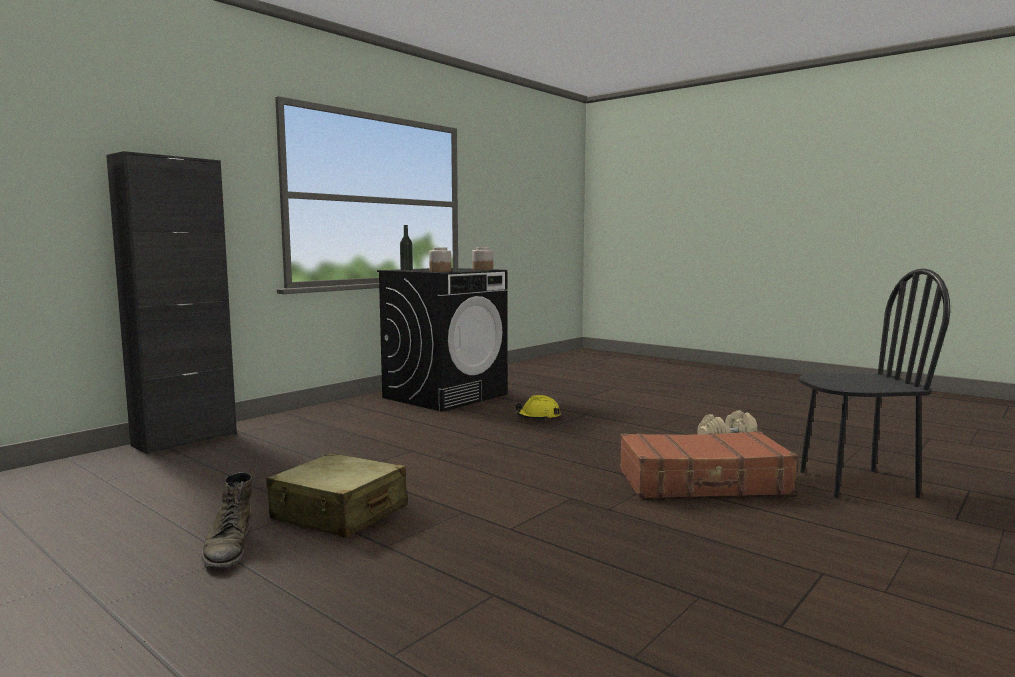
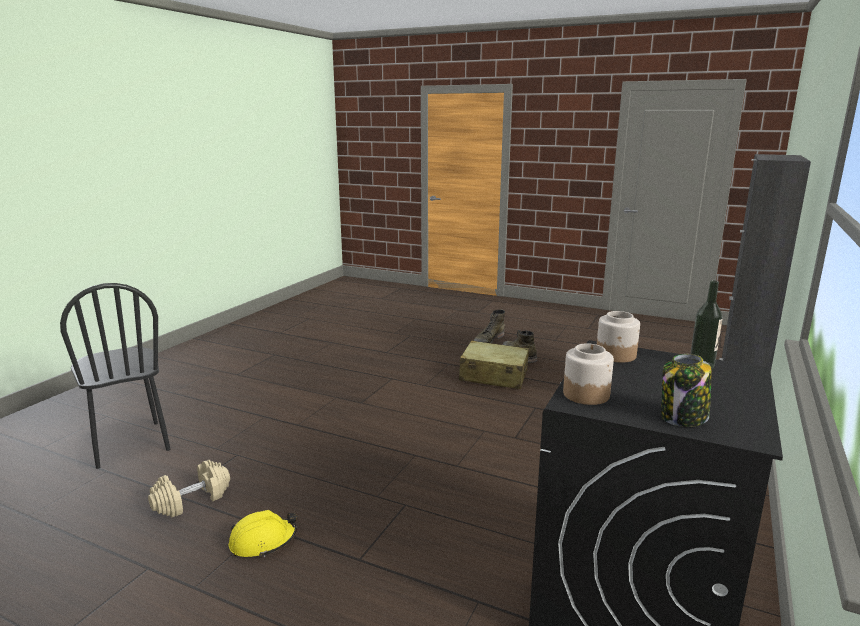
camera: 165 degrees right, 10 degrees up
(219, 600) = (488, 340): none -> green boot
(456, 268) = (683, 418): none -> jar
(538, 417) = (427, 536): yellow hard hat -> yellow hard hat (263, 541)
(703, 483) = (259, 429): brown suitcase -> none
(856, 483) = (130, 444): black chair -> black chair turned 105 degrees counterclockwise

